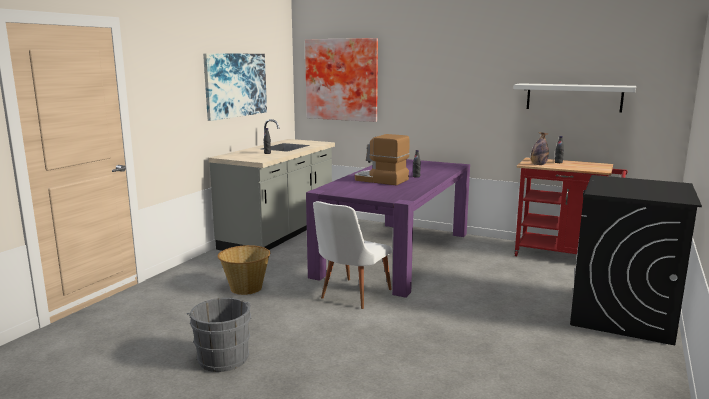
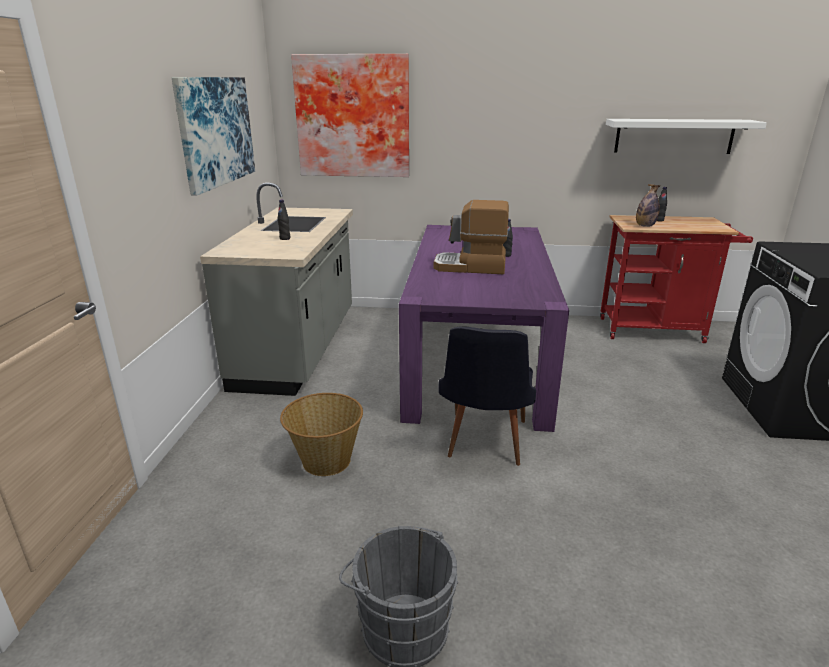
camera: 20 degrees left, 10 degrees up
(351, 296) = (484, 444): white chair -> black chair

